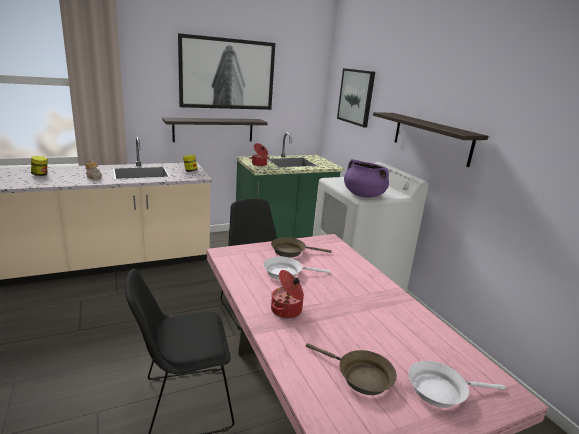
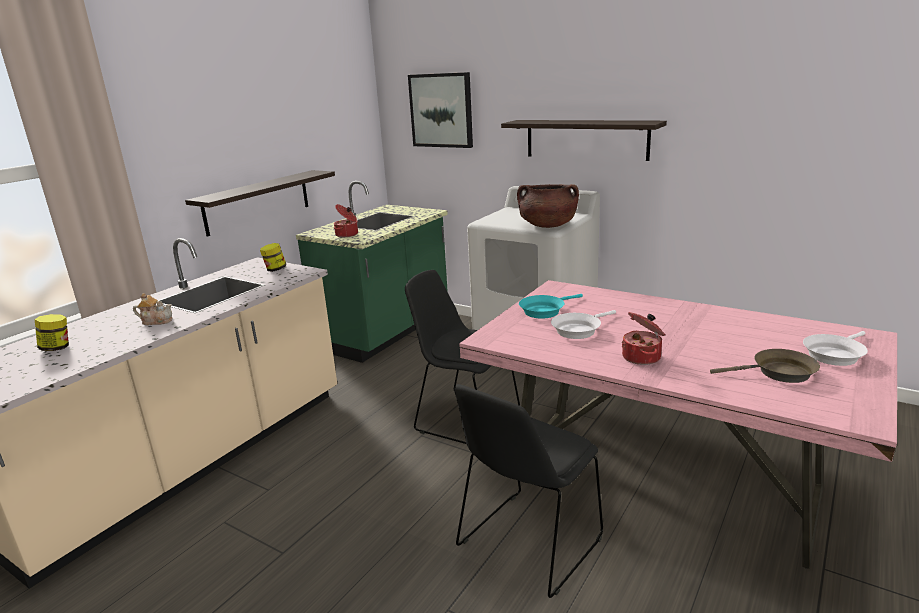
camera: 30 degrees left, 0 degrees up
(227, 74) = (259, 110): picture -> none
(291, 251) = (544, 310): brown frying pan -> turquoise frying pan
(363, 195) = (547, 225): purple cooking pot -> brown cooking pot

